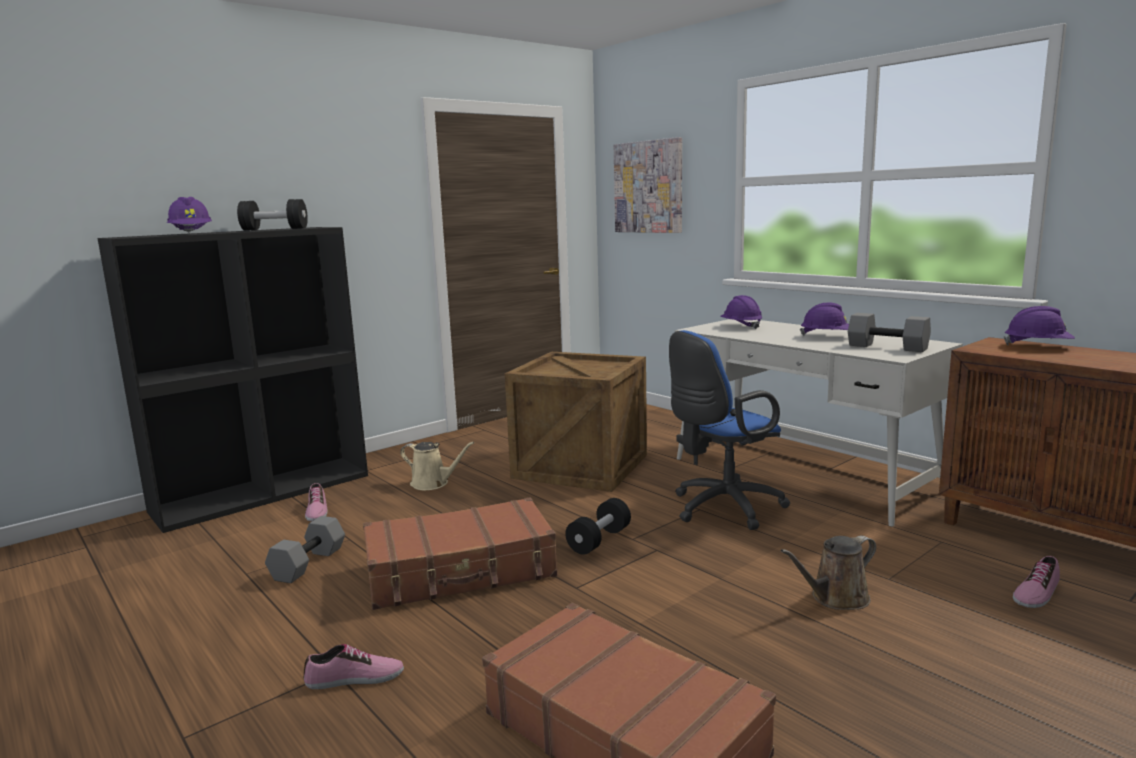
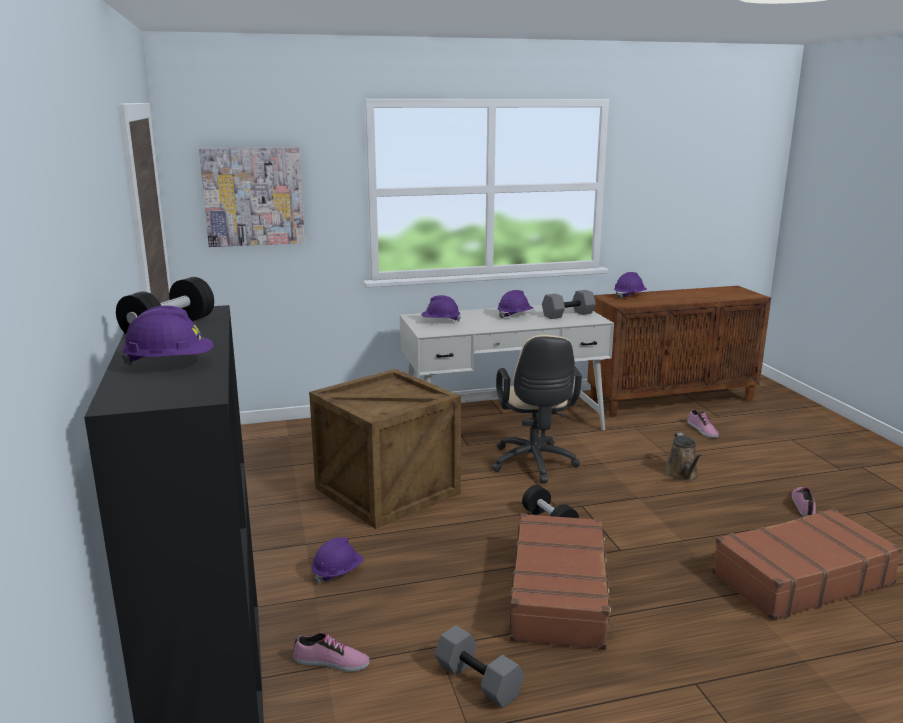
camera: 65 degrees left, 5 degrees up
(355, 679) = (711, 674): shoe -> shoe (804, 505)
(433, 483) = (337, 572): beige watering can -> purple hard hat
(722, 508) = (534, 465): blue office chair -> beige office chair

